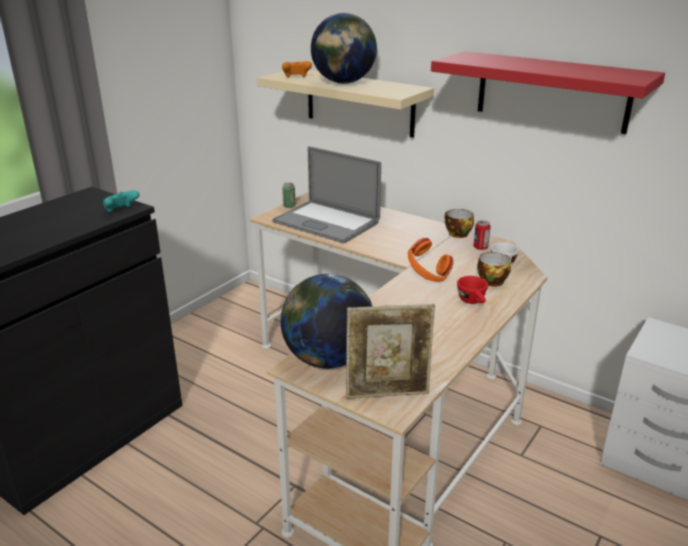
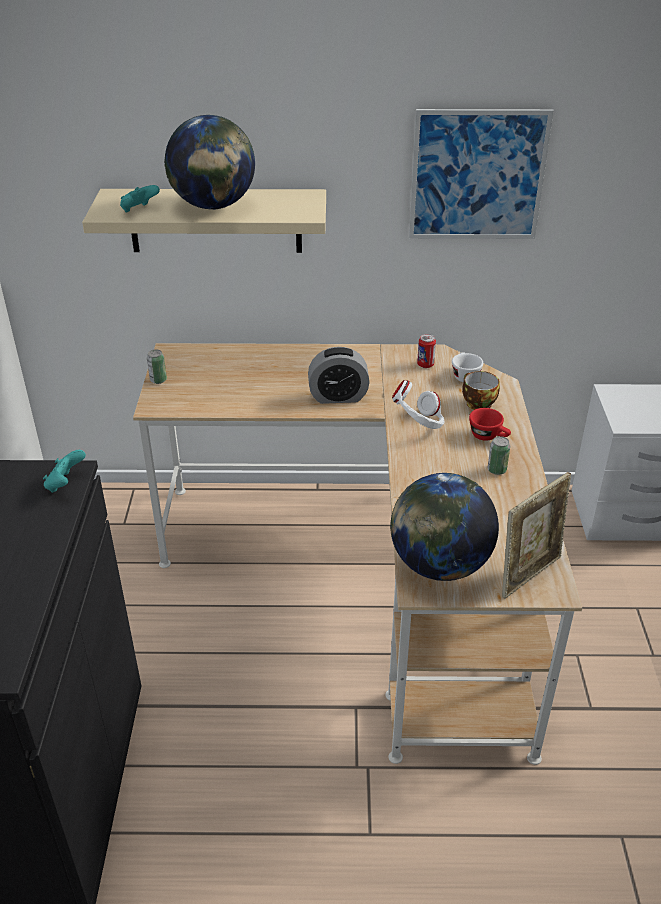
camera: 35 degrees left, 10 degrees up
(296, 78) = (139, 210): orange game controller -> turquoise game controller
(326, 222) = (231, 389): laptop -> none
(390, 246) = (338, 397): none -> alarm clock
(427, 278) = (419, 424): orange headphones -> white headphones
(451, 323) = (496, 470): none -> can
(456, 233) = (384, 354): cup -> none
(552, 91) = (477, 175): red shelf -> picture

